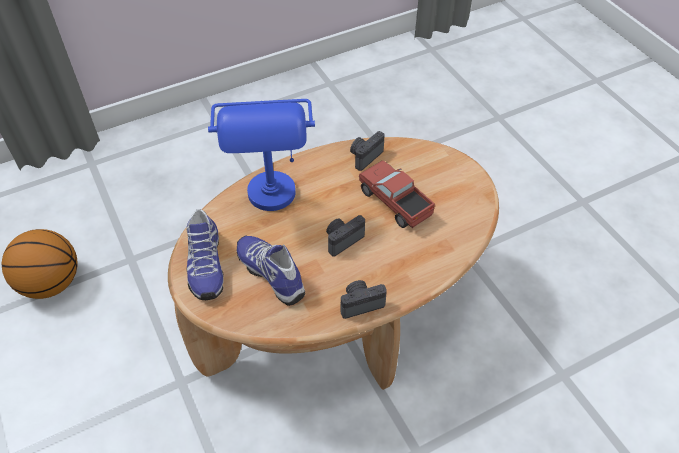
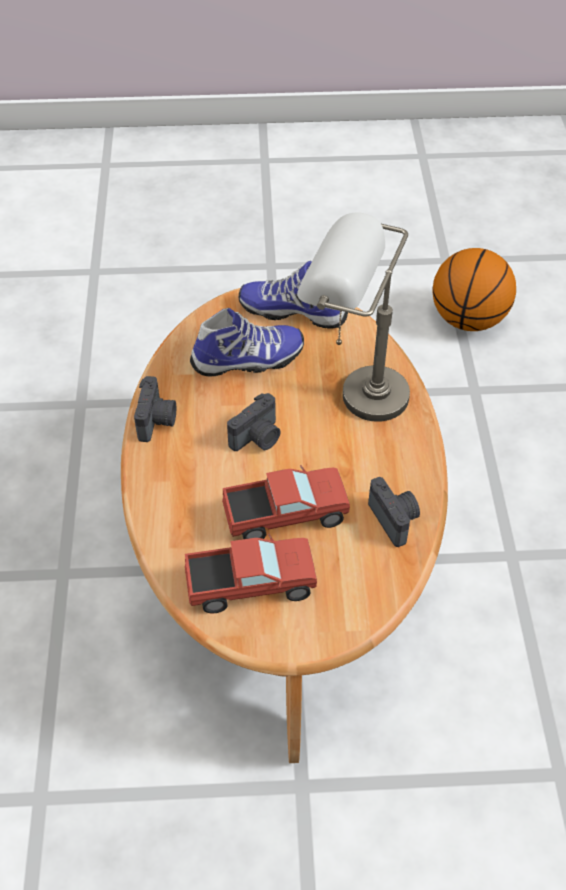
camera: 115 degrees right, 0 degrees up
(274, 205) = (352, 392): blue table lamp -> grey table lamp
(342, 240) = (258, 438): camera -> camera turned 60 degrees clockwise
(452, 202) = (250, 586): none -> toy truck

